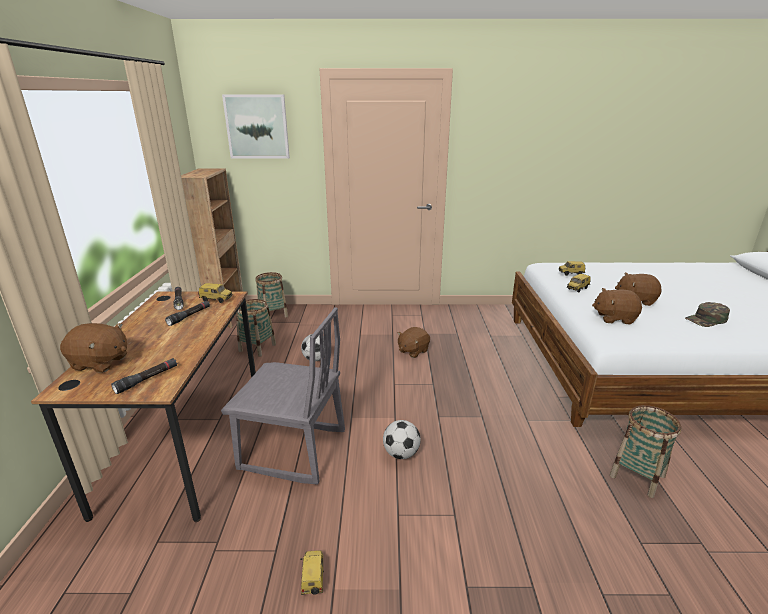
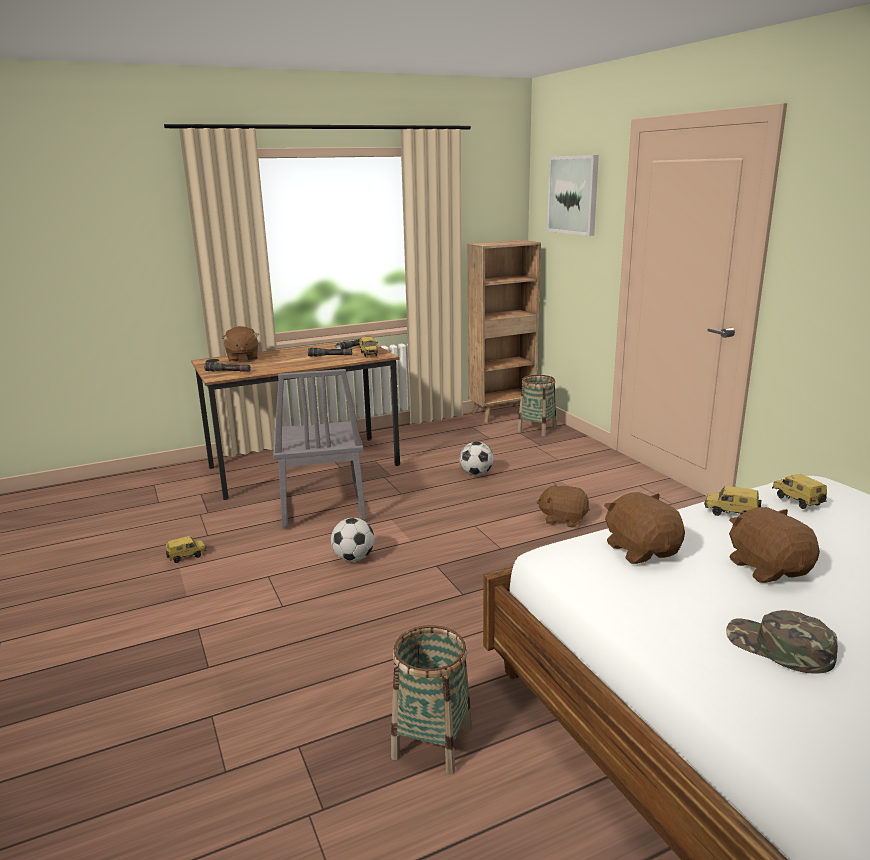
camera: 65 degrees right, 5 degrees down
(257, 347) = (464, 444): basket -> none

